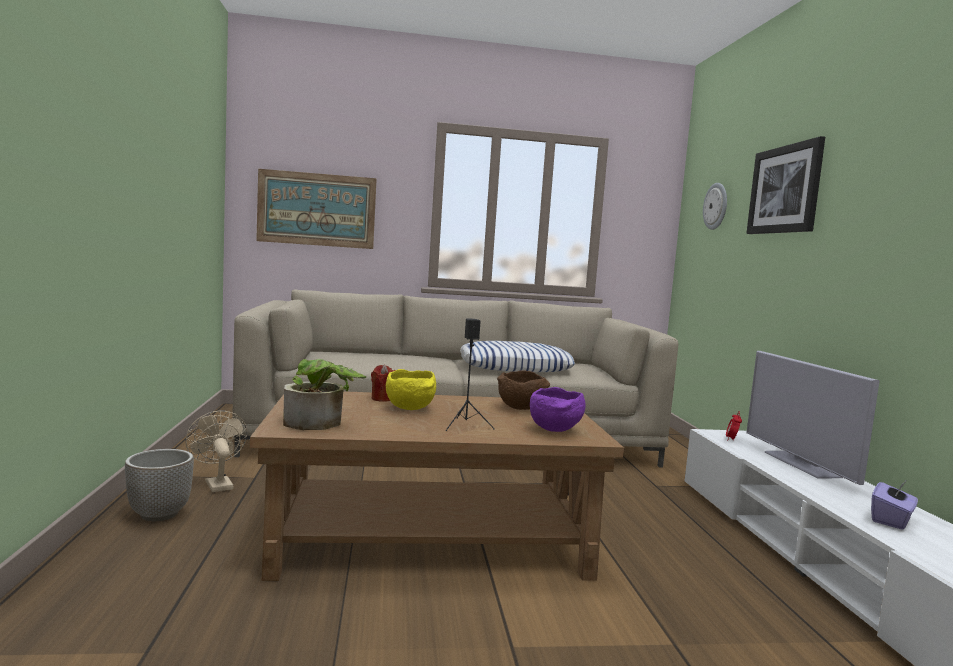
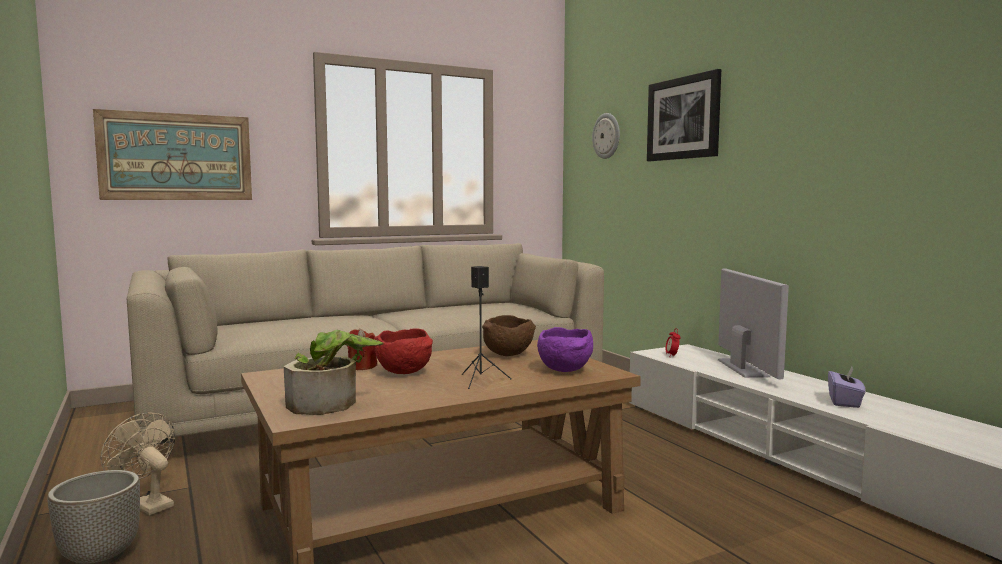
camera: 20 degrees left, 0 degrees up
(411, 409) = (405, 372): yellow bowl -> red bowl
(515, 366) = (447, 314): pillow -> none
(801, 464) = (742, 368): television -> television turned 150 degrees counterclockwise

